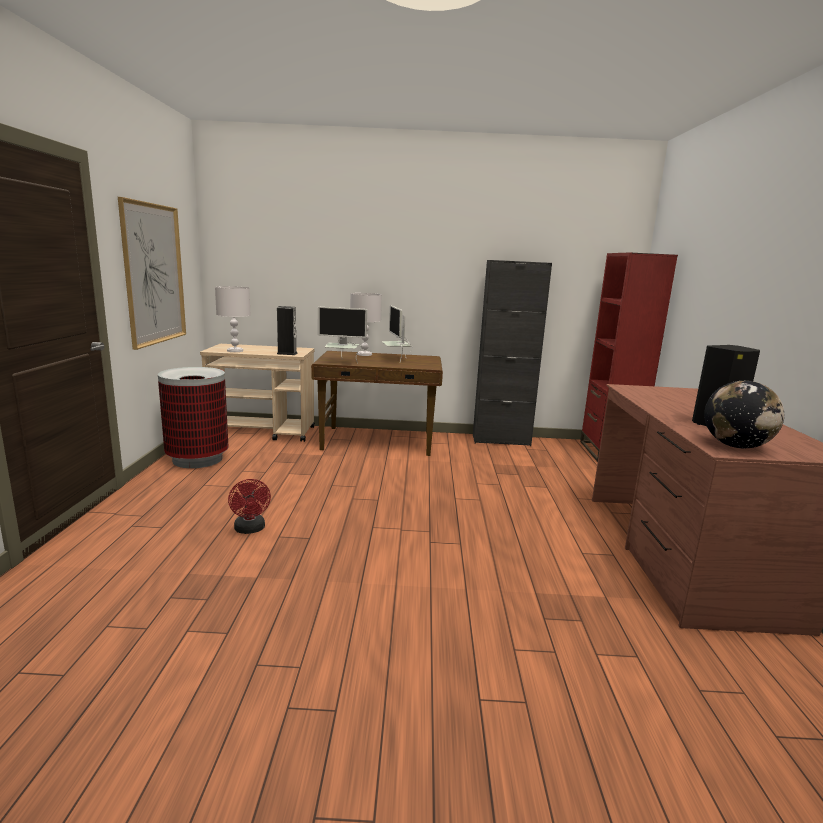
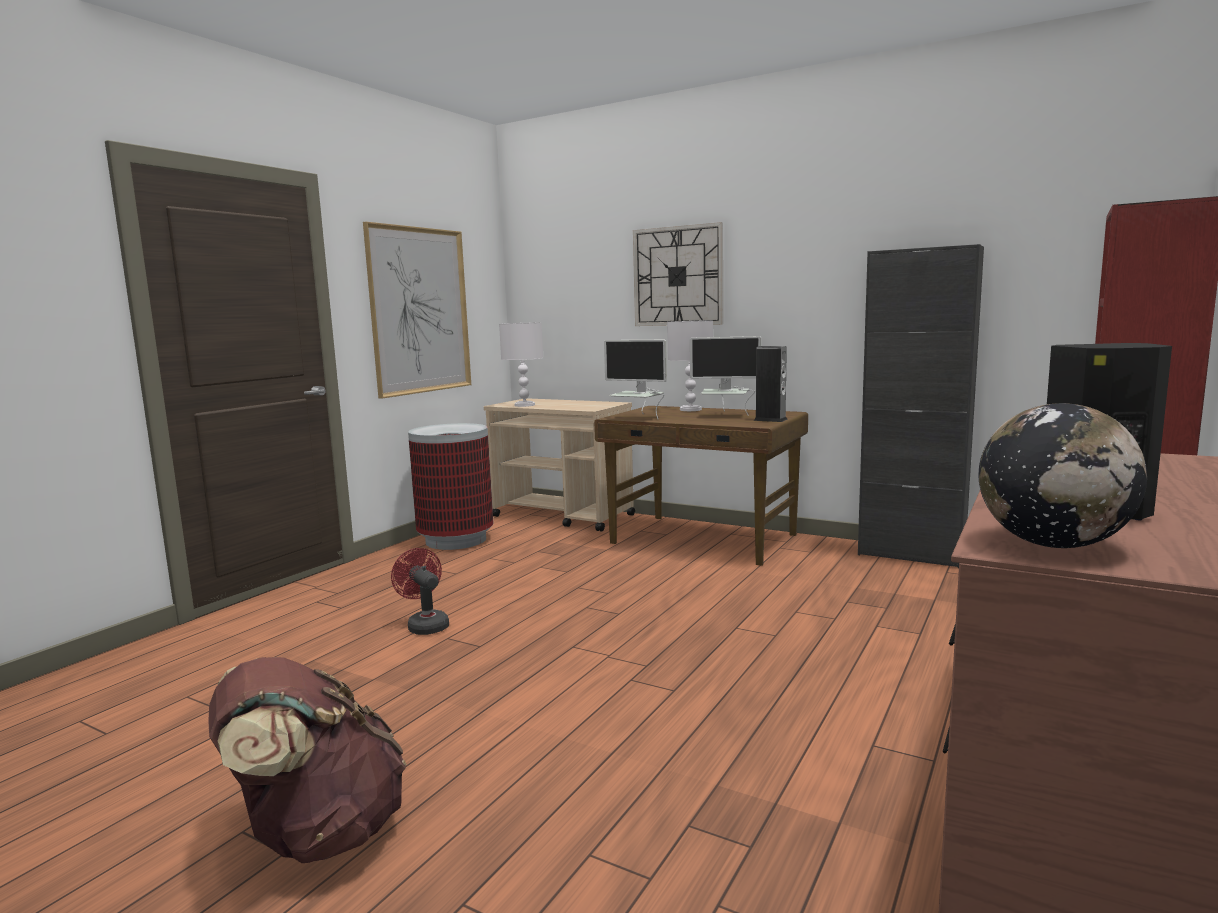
camera: 30 degrees right, 5 degrees down
(250, 529) = (425, 625): red fan -> red fan turned 135 degrees clockwise
(287, 353) = (582, 408): speaker -> speaker (770, 420)
(344, 691) = (317, 833): none -> brown backpack
(351, 260) = (678, 276): none -> wall clock
(396, 359) = (725, 415): monitor -> monitor turned 90 degrees counterclockwise

